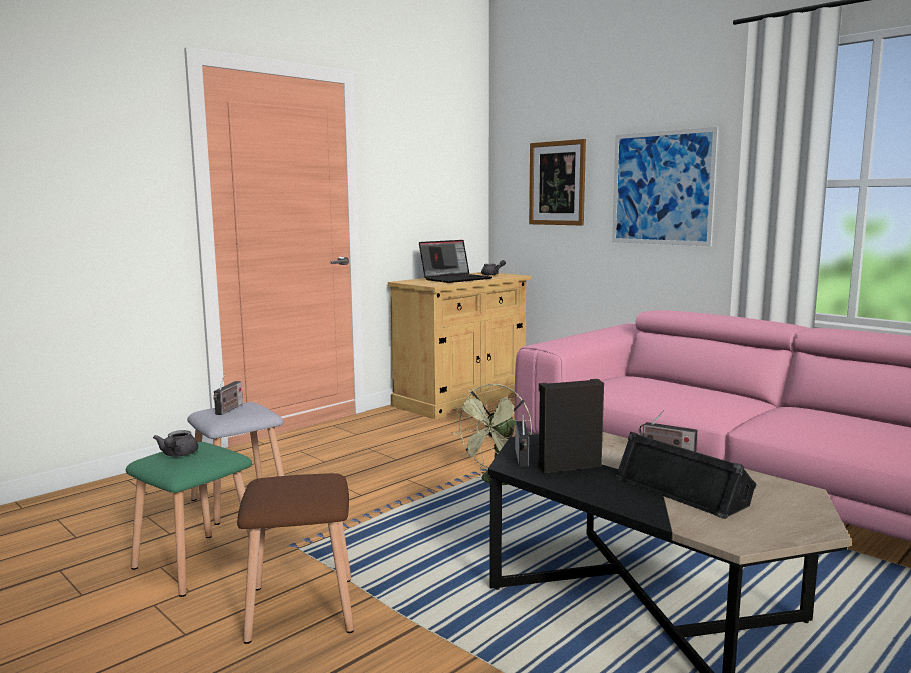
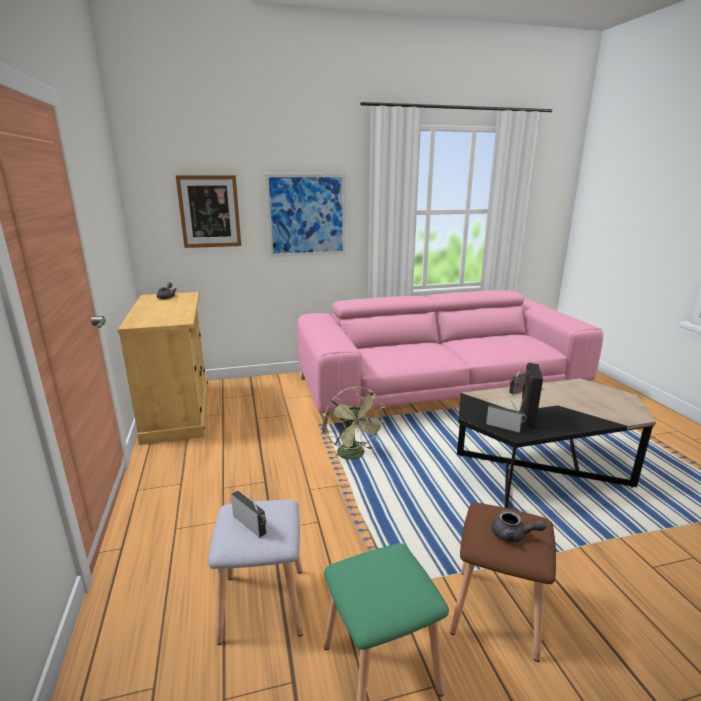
camera: 60 degrees left, 10 degrees up
(177, 455) = (383, 588): grey teapot -> grey teapot (513, 535)
(456, 279) = (164, 309): laptop -> none
(683, 490) = (573, 404): black speaker -> none

